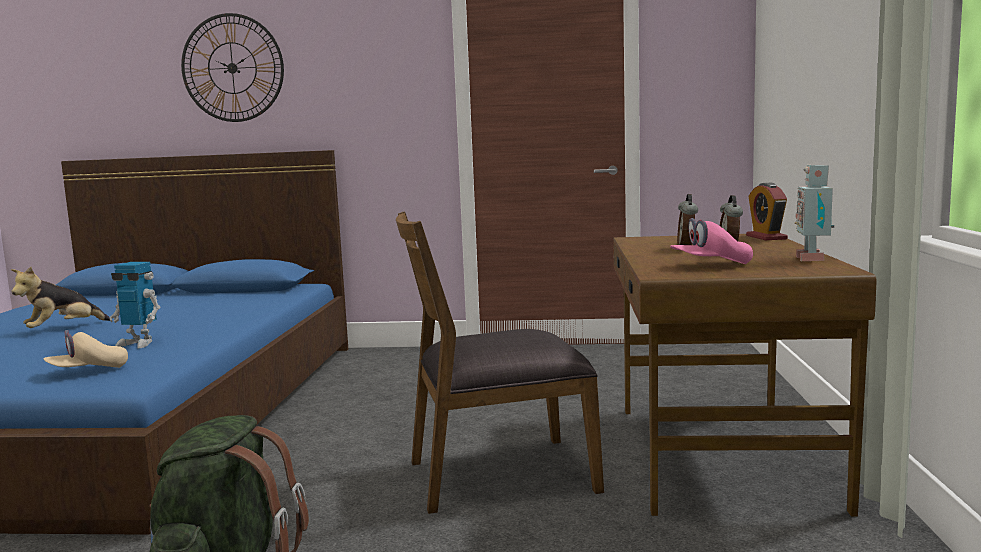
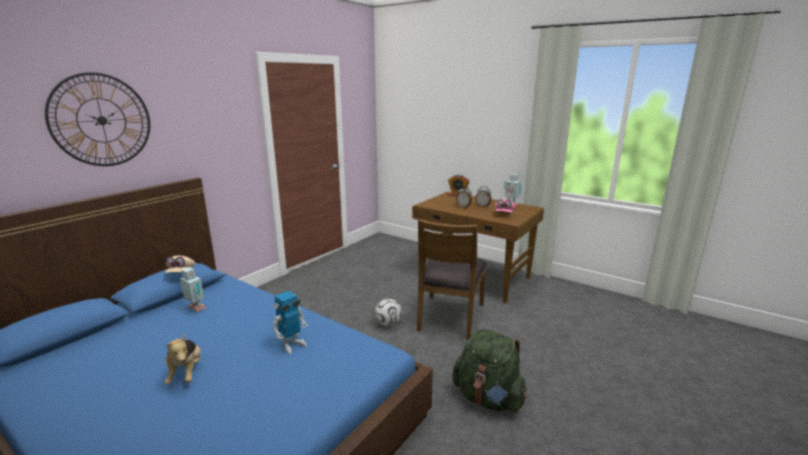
camera: 60 degrees left, 10 degrees up
(88, 371) = (343, 366): beige cap -> beige cap (181, 273)
(210, 301) = (196, 309): none -> toy robot
(411, 437) = (388, 323): none -> football

